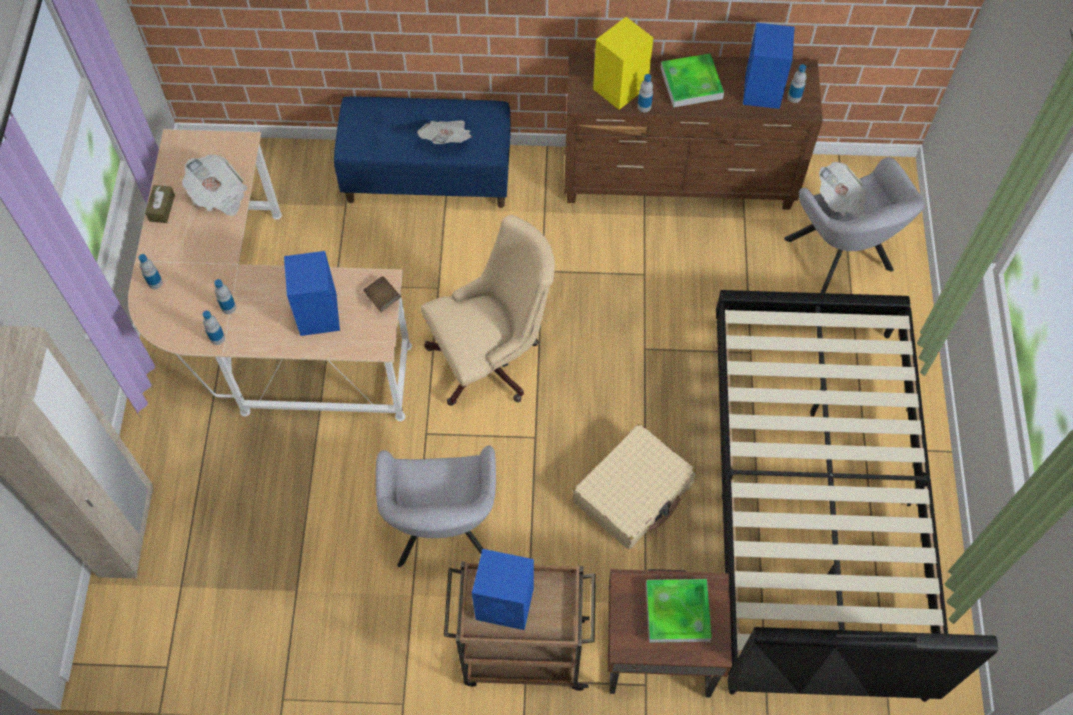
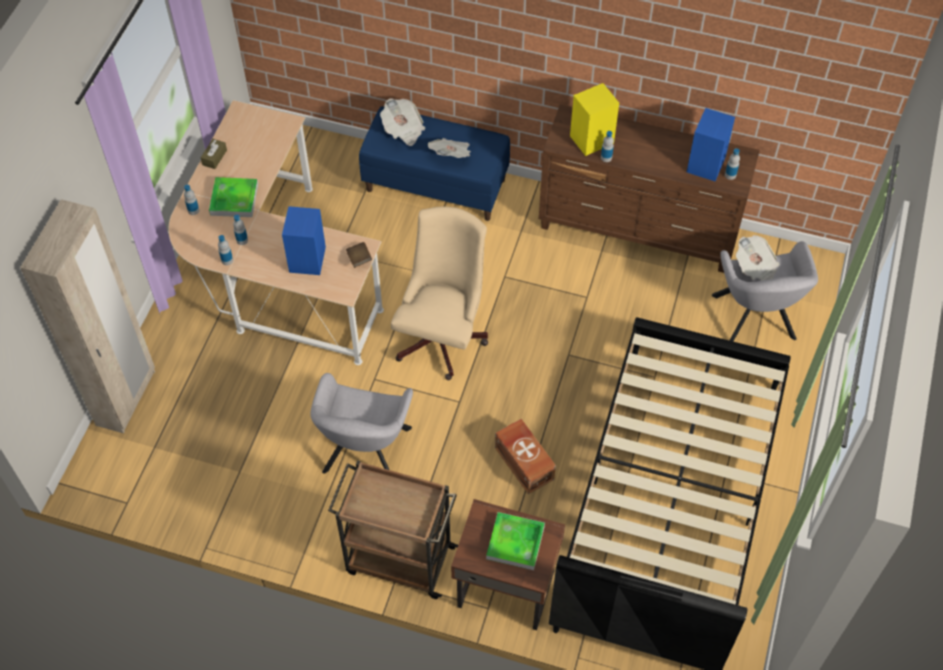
camera: 15 degrees right, 5 degrees down
(218, 195) = (259, 157): newspaper -> newspaper (403, 130)
(491, 359) = (443, 335): beige office chair -> beige office chair turned 60 degrees counterclockwise
(506, 604) = (382, 500): blue speaker -> none
(633, 493) = (524, 462): beige suitcase -> brown storage box
(691, 83) = (650, 147): tray -> tray (234, 199)

